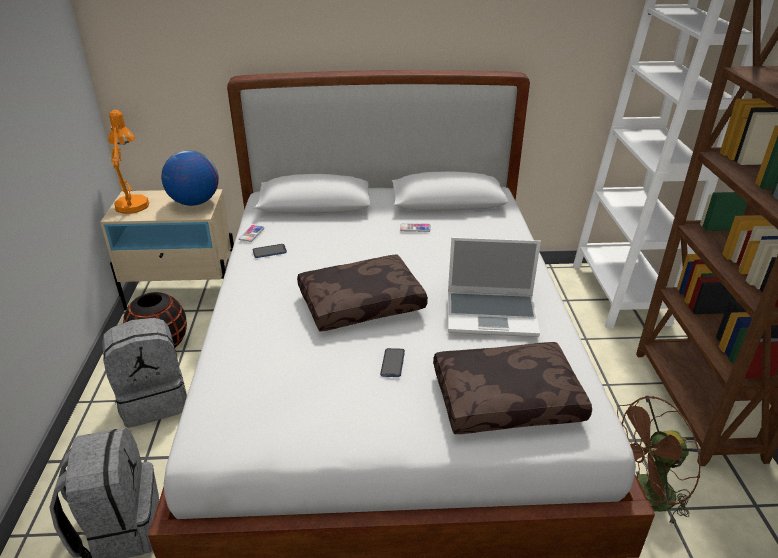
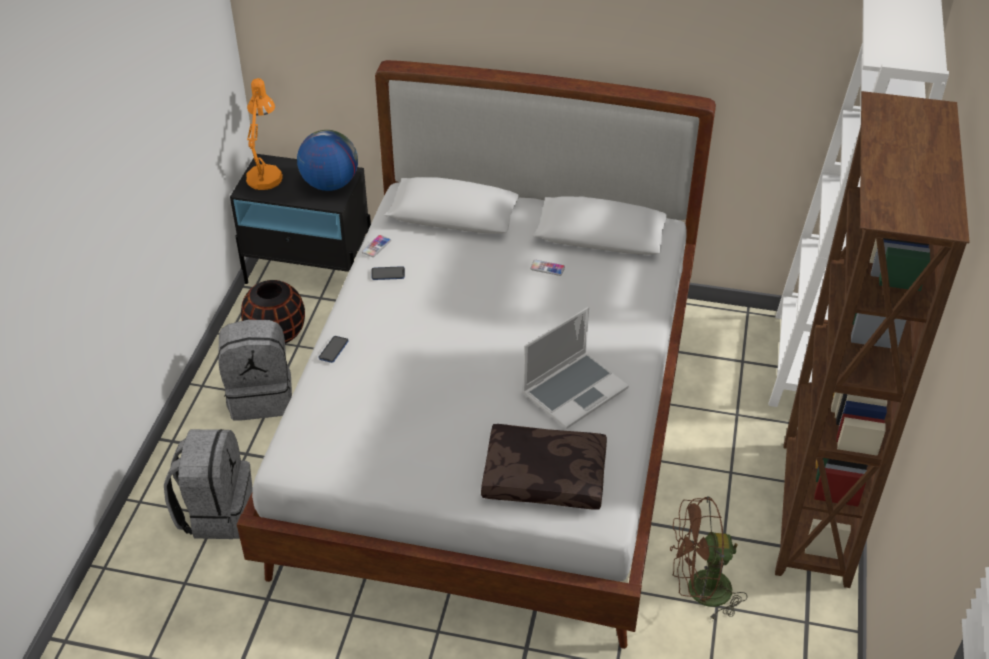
camera: 15 degrees right, 10 degrees up
(184, 293) = (310, 272): beige nightstand -> black nightstand
(361, 302) = (457, 353): brown pillow -> none
(392, 363) = (461, 423): phone -> phone (333, 350)
(492, 314) = (575, 390): laptop -> laptop turned 60 degrees counterclockwise

